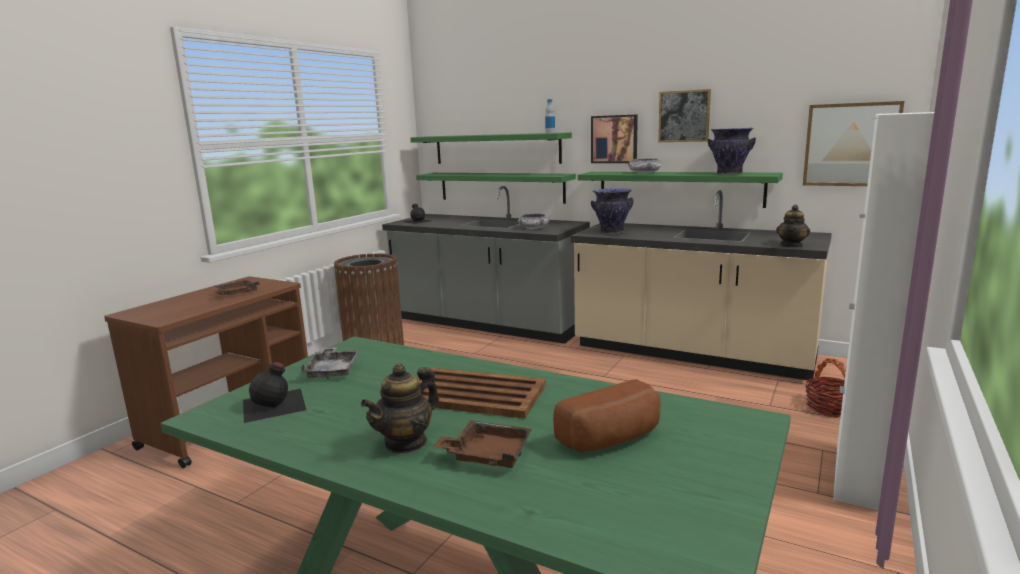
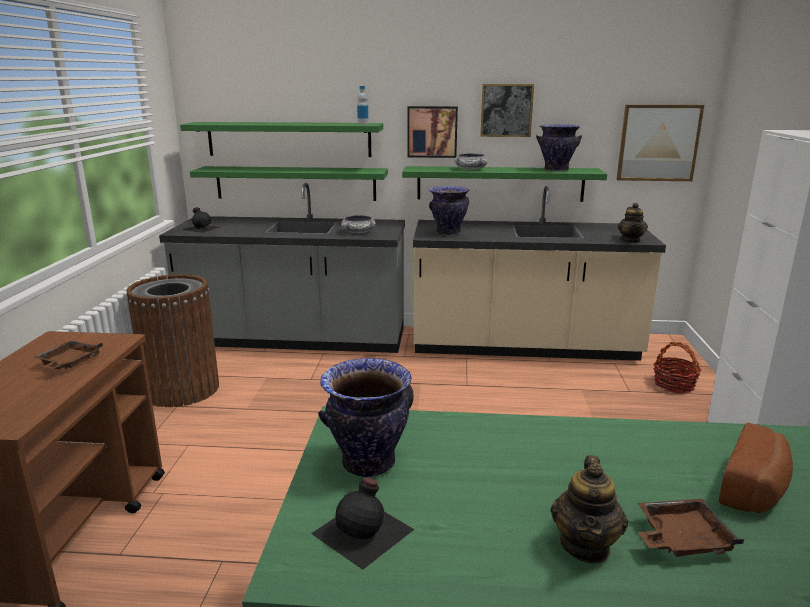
camera: 25 degrees left, 5 degrees up
(333, 370) = (368, 463): grey tray -> vase
(472, 393) = (562, 462): brown tray -> none

